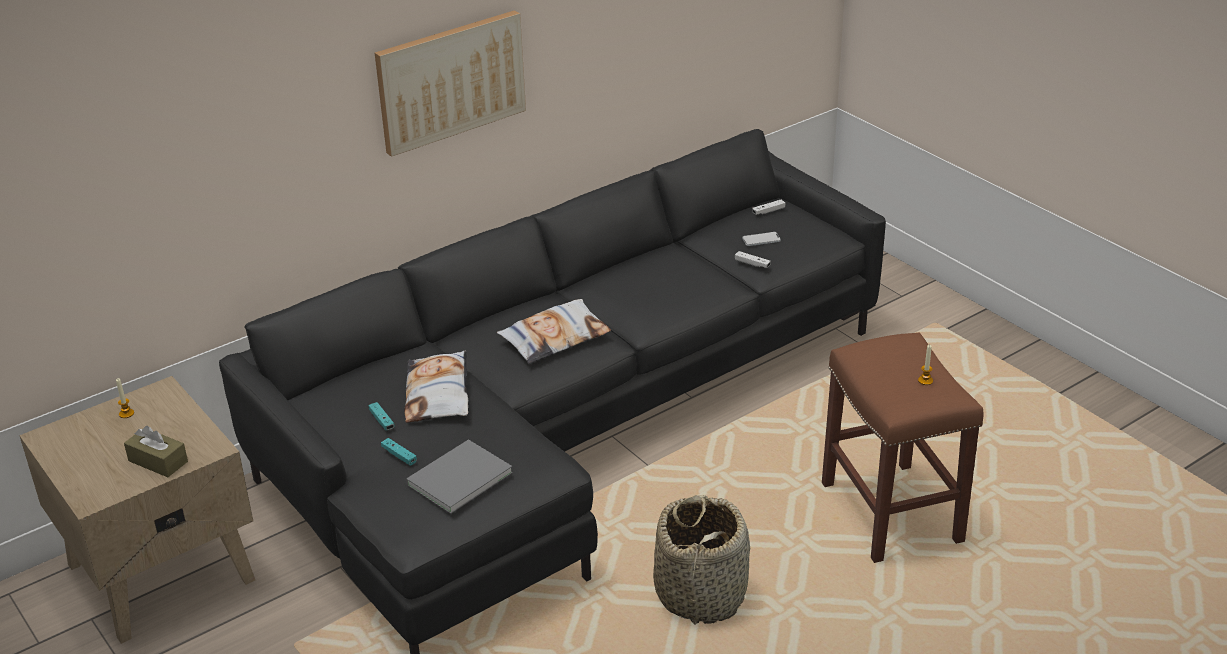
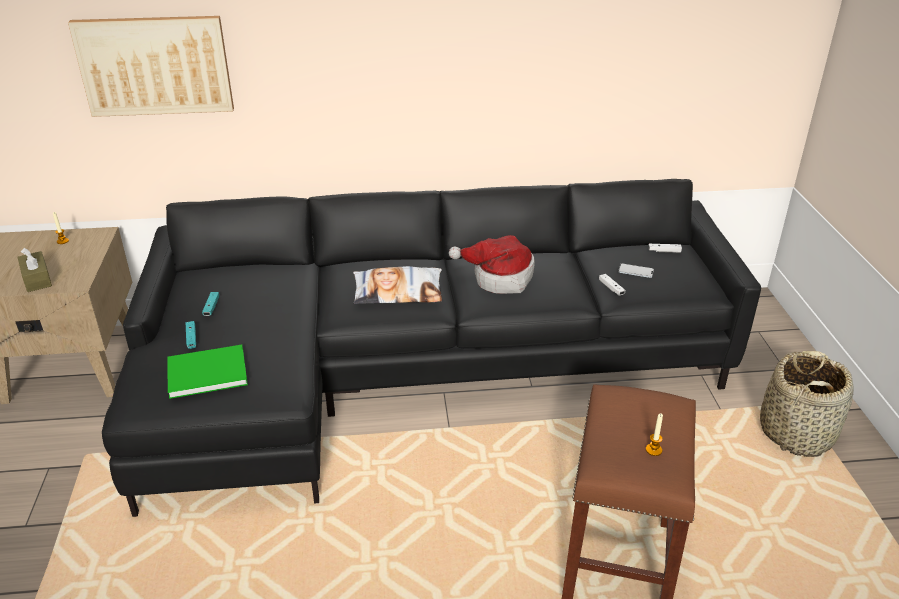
camera: 30 degrees right, 0 degrees up
(439, 394) = (271, 303): pillow -> none
(450, 81) = (382, 54): picture -> picture (155, 65)
(456, 479) = (204, 372): grey book -> green book
(641, 289) = (499, 278): none -> hat
(701, 594) = (389, 559): basket -> basket (797, 432)

